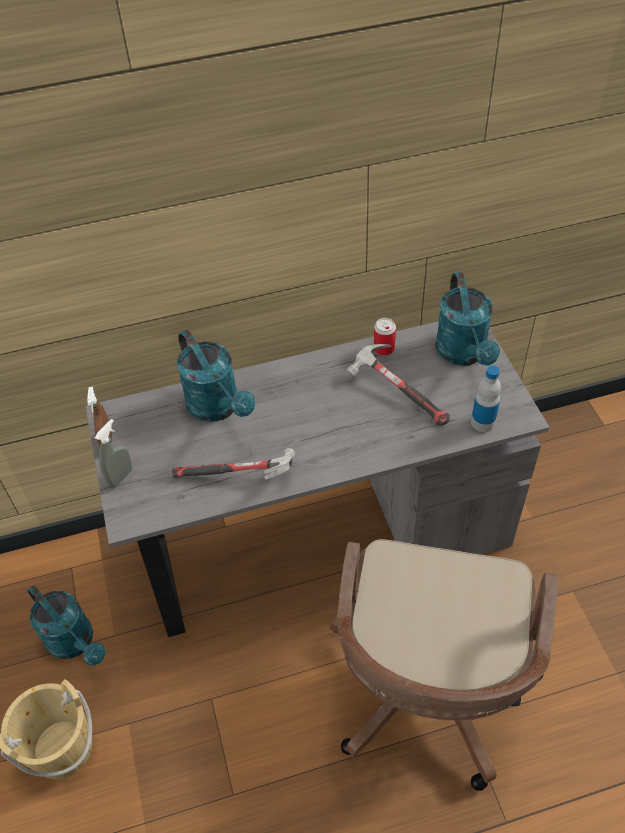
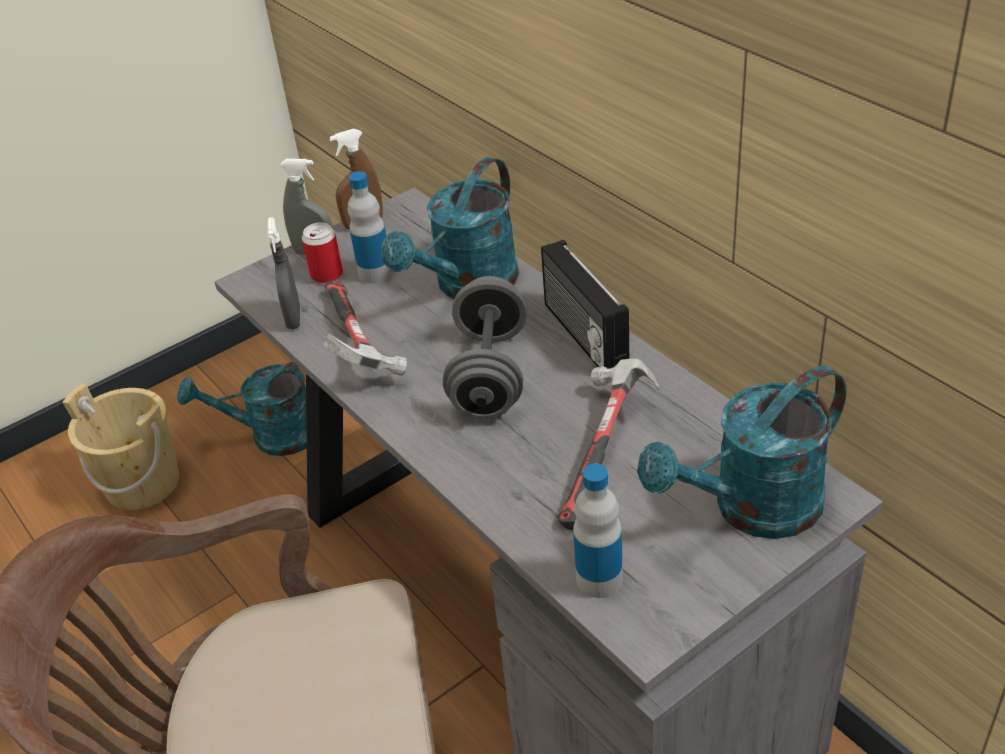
camera: 70 degrees right, 10 degrees down
(75, 642) = (272, 436): turquoise watering can -> turquoise watering can turned 60 degrees clockwise
(170, 449) = (375, 273): none -> bottle
(187, 504) = (293, 318): none -> grey spray bottle
(301, 371) = (583, 336): none -> radio
(308, 420) = (489, 374): none -> grey dumbbell
(384, 349) = (692, 407): can -> can (327, 275)

